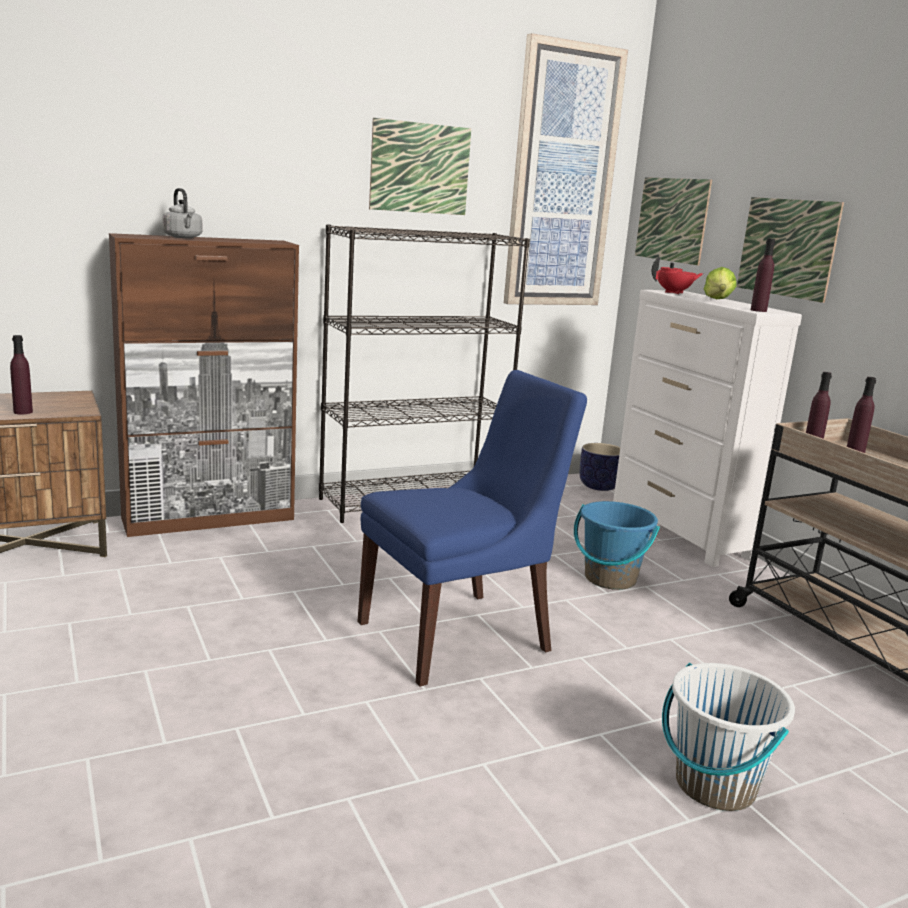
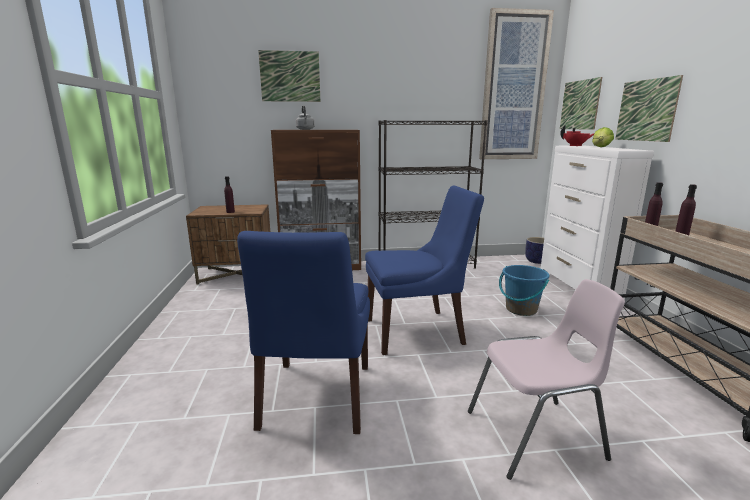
camera: 20 degrees right, 0 degrees up
(342, 783) = (316, 399): none -> blue chair
(420, 168) = (429, 88): picture -> picture (290, 76)
(714, 785) = (536, 435): white bucket -> pink chair
(758, 310) = (622, 149): purple bottle -> none

